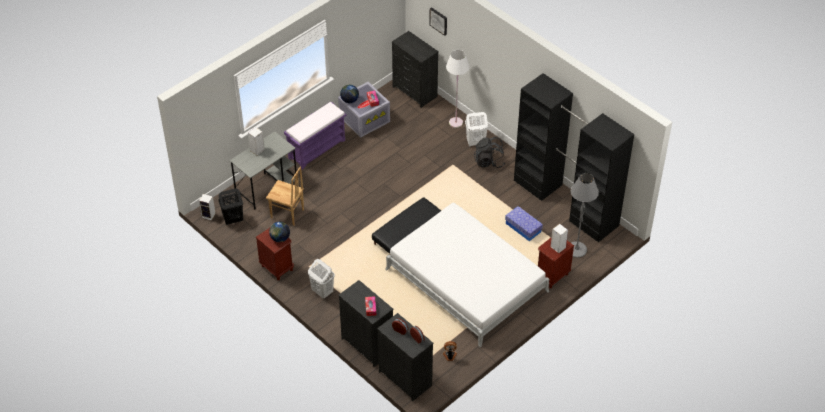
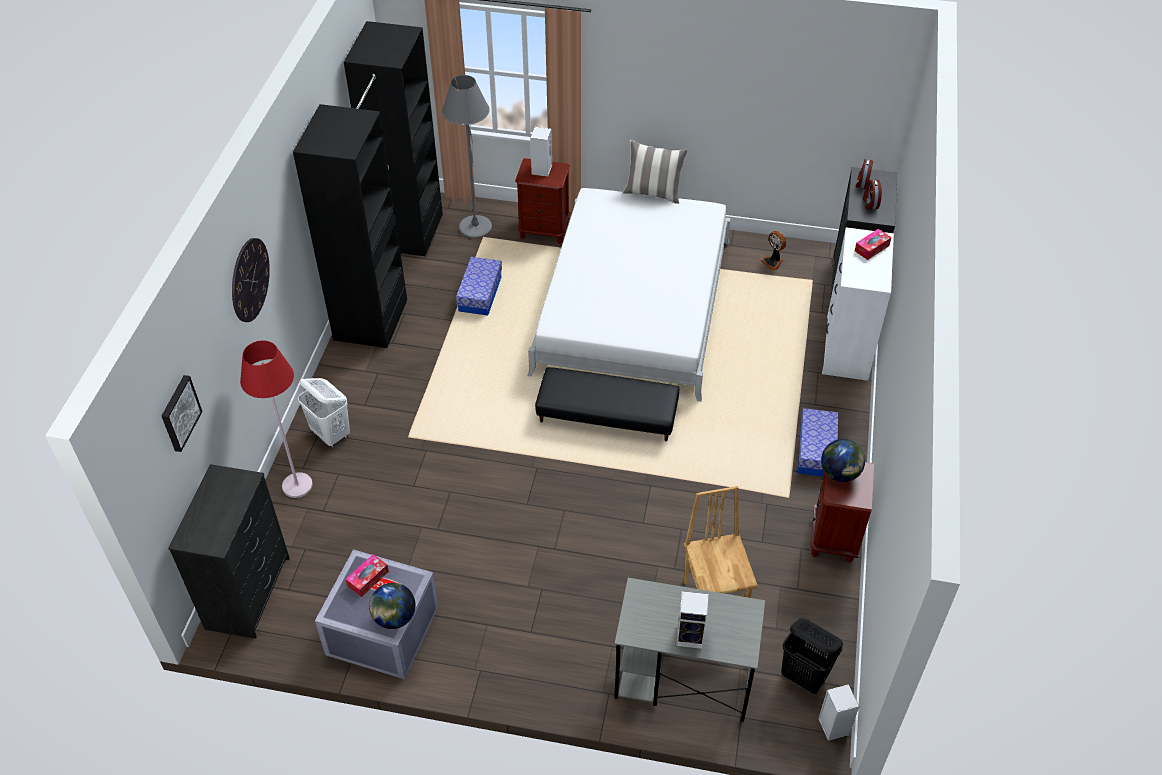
camera: 125 degrees left, 0 degrees up
(317, 149) = (521, 659): purple bench -> none
(322, 291) = (816, 451): white laundry basket -> storage box
(367, 345) = (846, 348): black dresser -> white dresser
(455, 122) = (297, 486): white floor lamp -> red floor lamp
(489, 161) = (366, 395): black backpack -> none
(495, 58) = (250, 280): none -> wall clock
(515, 297) = (653, 193): none -> pillow

